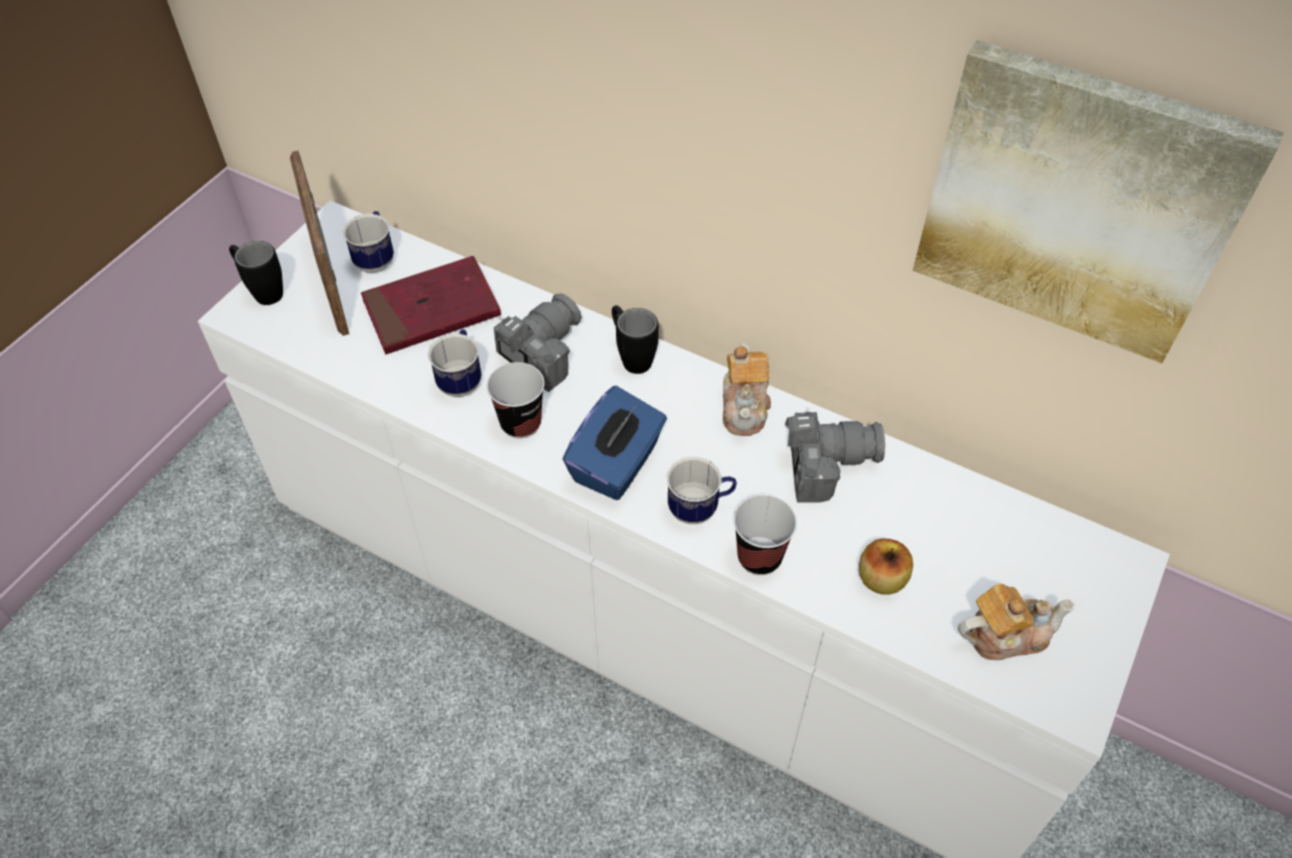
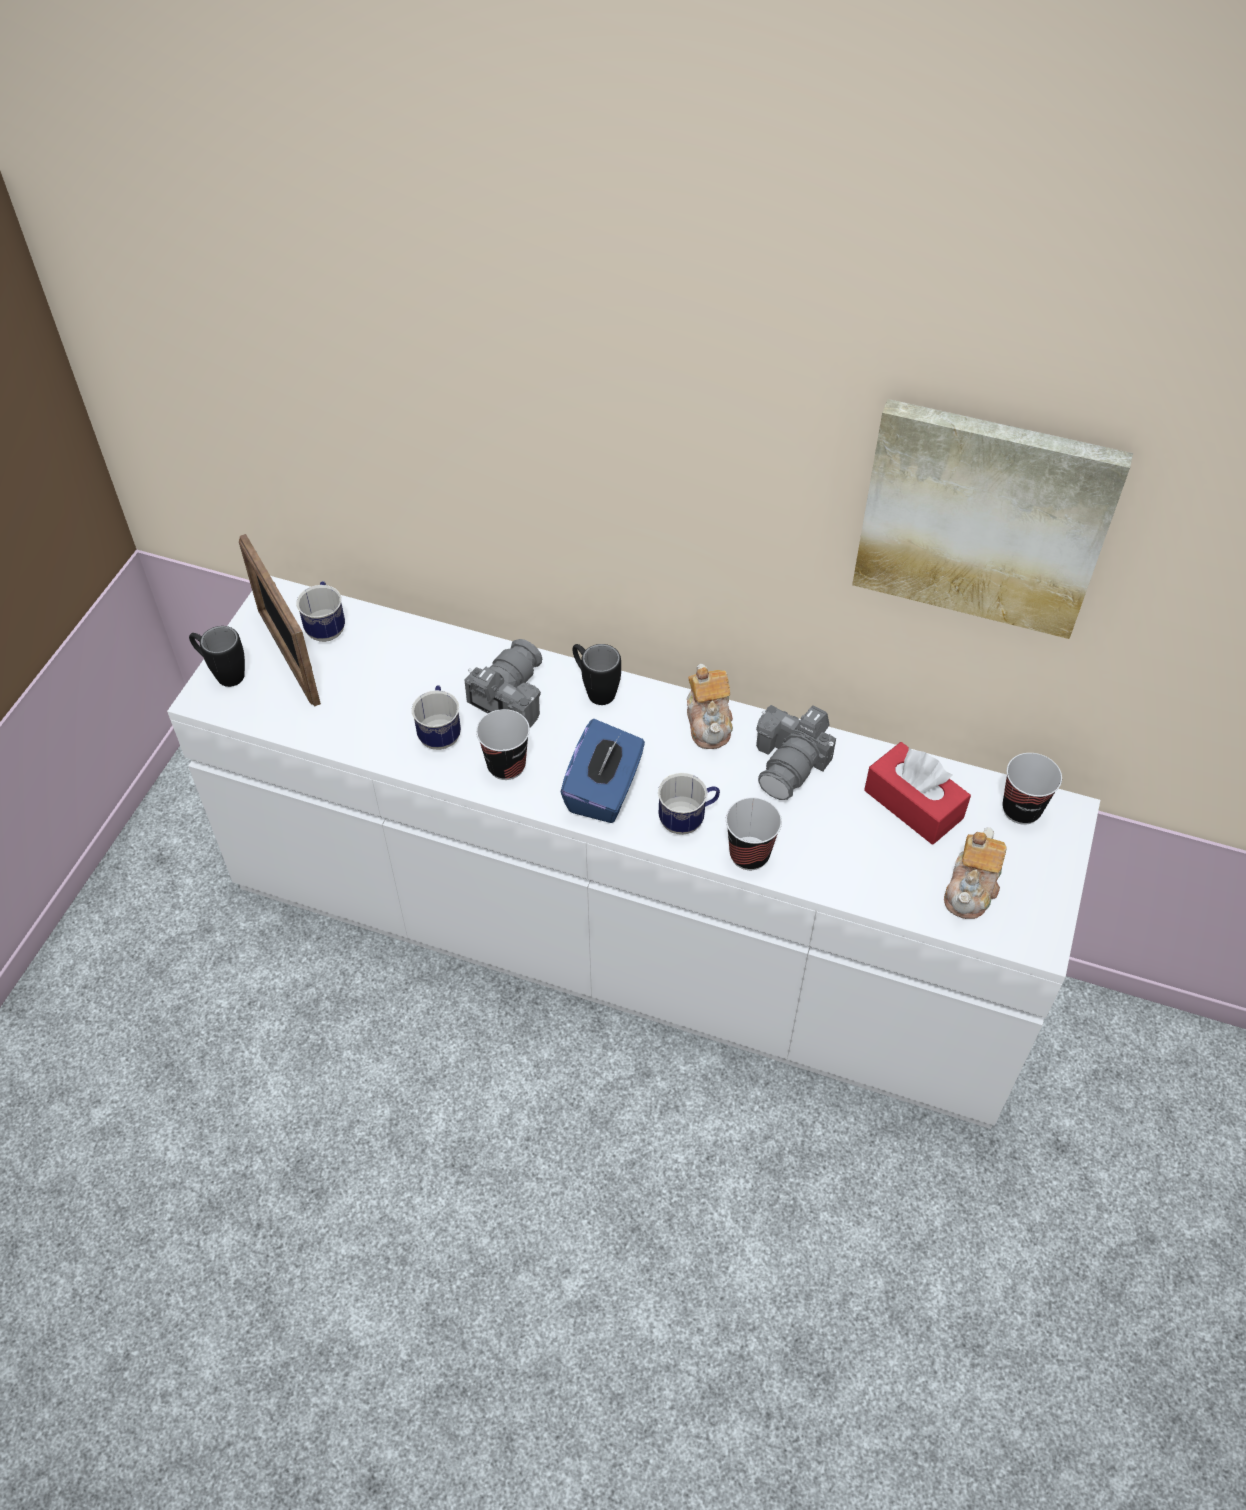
camera: 10 degrees left, 0 degrees up
(432, 310) = (394, 670): red book -> none
(824, 463) = (790, 763): camera -> camera turned 135 degrees clockwise
(881, 579) = (859, 858): apple -> none
(953, 528) = (913, 804): none -> red tissue box
(1005, 634) = (971, 889): teapot -> teapot turned 135 degrees clockwise
(1076, 552) = (1021, 809): none -> cup

